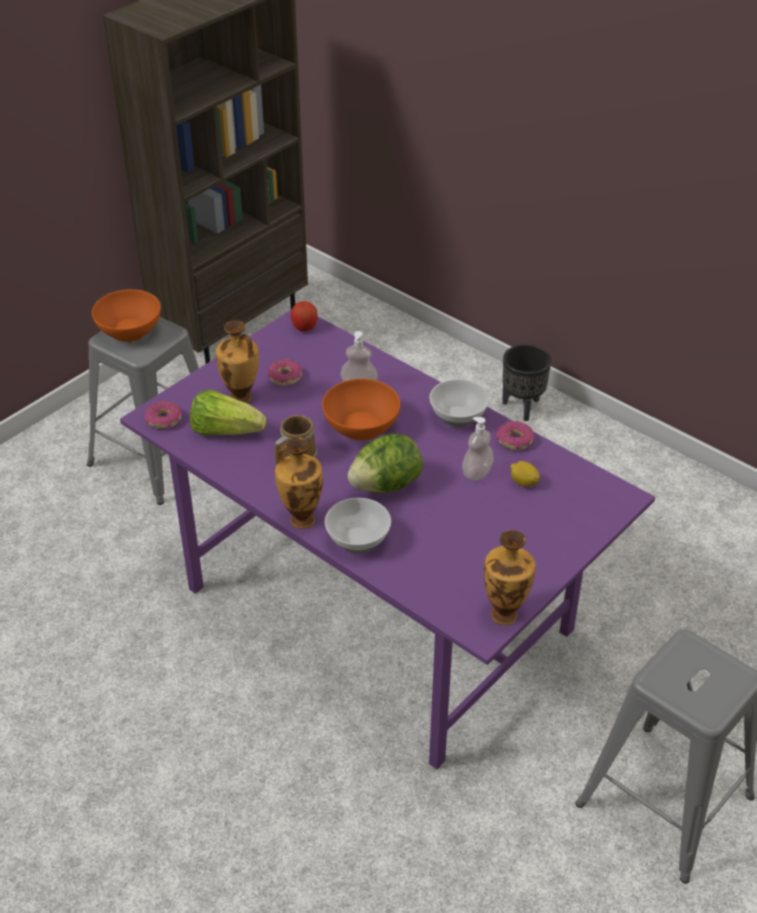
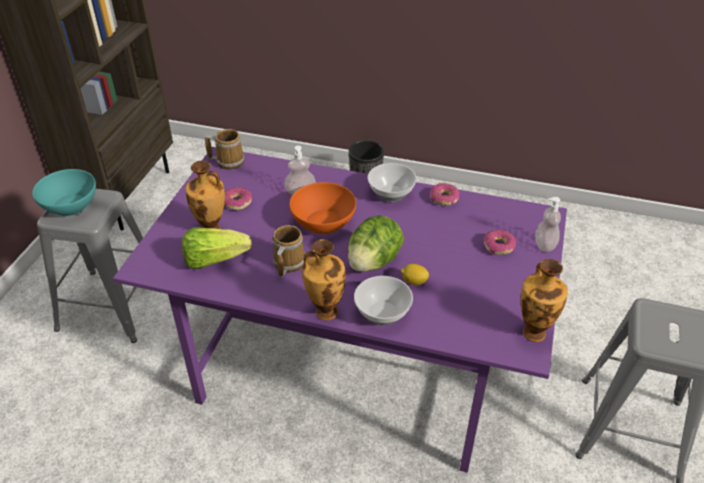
camera: 25 degrees left, 0 degrees up
(129, 330) = (70, 205): orange bowl -> turquoise bowl
(164, 420) = (155, 267): donut -> donut (499, 246)
(304, 327) = (228, 161): apple -> mug
(477, 473) = (434, 230): soap dispenser -> soap dispenser (545, 245)
(524, 482) = (472, 227): lemon -> lemon (414, 281)

